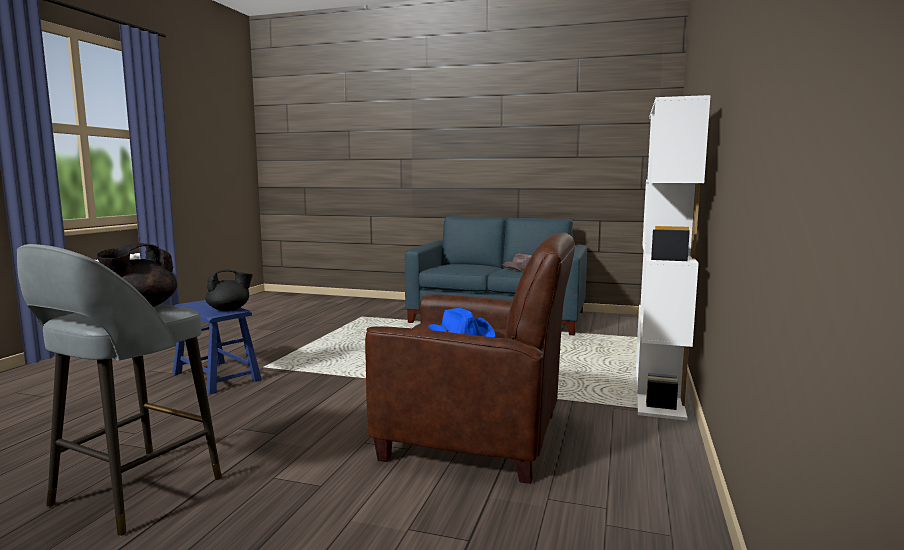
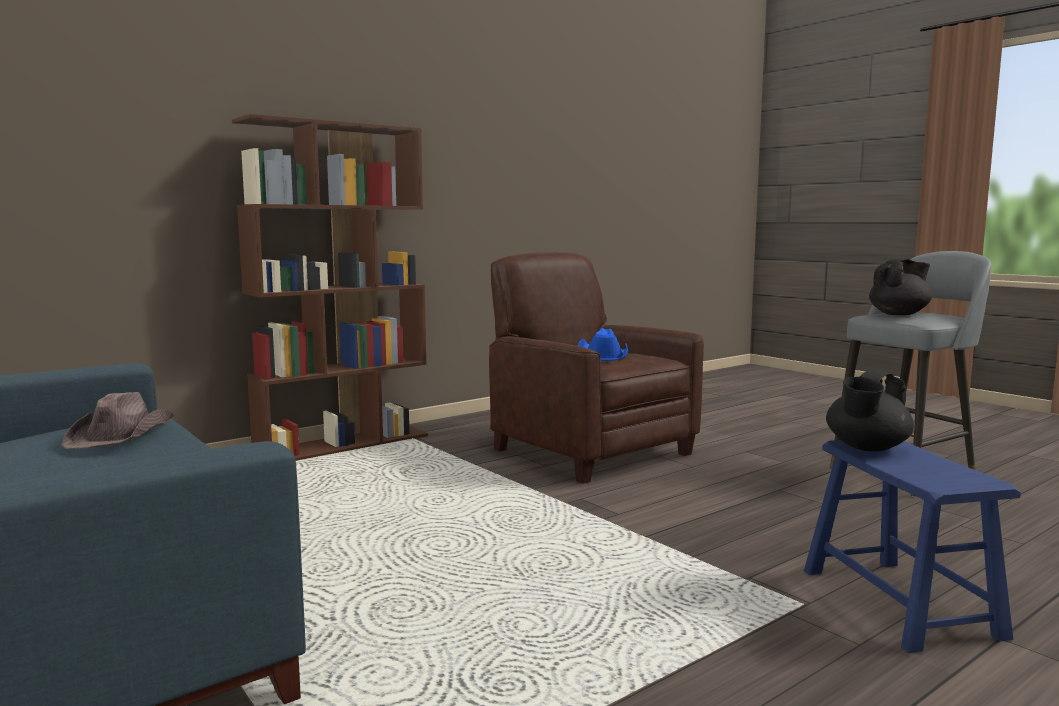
camera: 145 degrees left, 0 degrees up
(229, 310) = (866, 448): black teapot -> black teapot turned 60 degrees counterclockwise
(659, 389) = (344, 444): white bookcase -> brown bookcase

